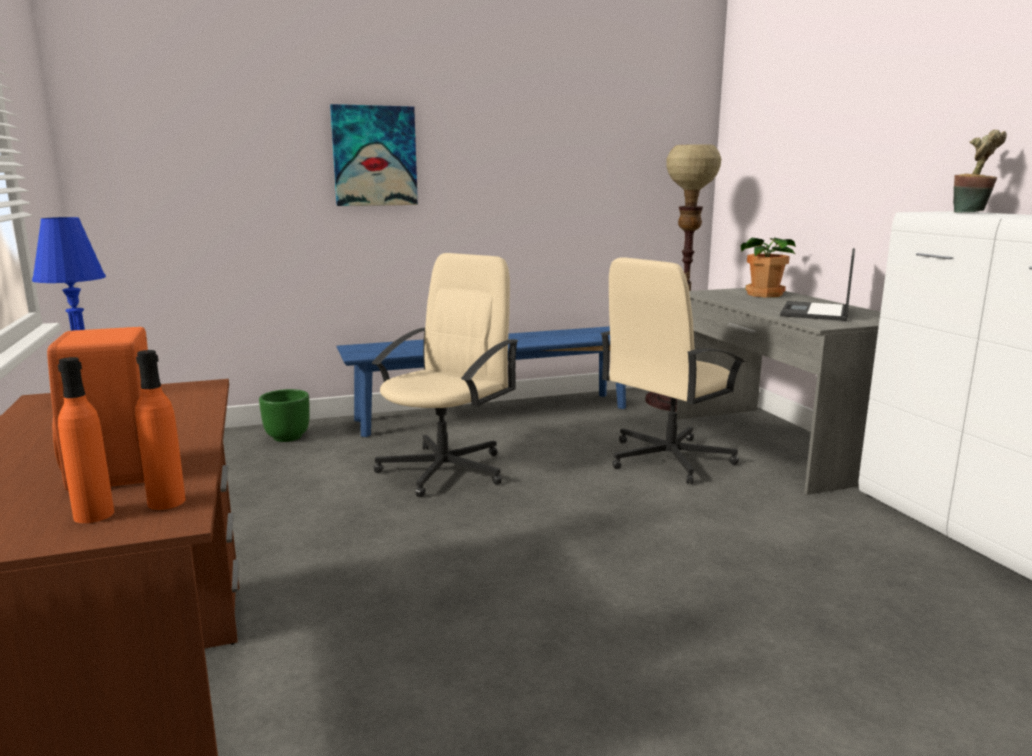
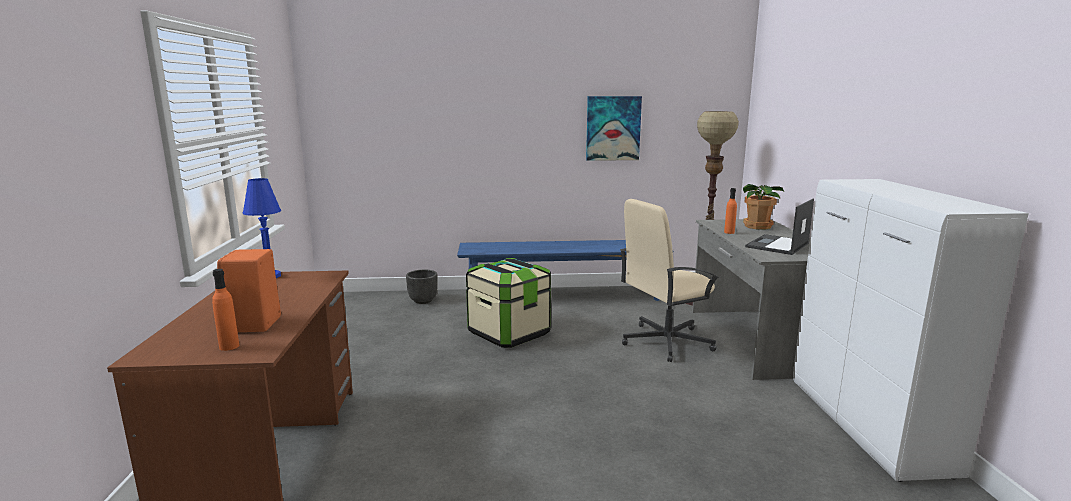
camera: 15 degrees right, 0 degrees up
(166, 502) = (265, 343): orange bottle -> orange bottle (729, 232)
(288, 437) = (423, 300): green planter -> black planter
(374, 156) = (489, 118): picture -> picture (613, 128)
(445, 469) = (509, 333): beige office chair -> storage box
(971, 213) = (876, 183): potted plant -> none

